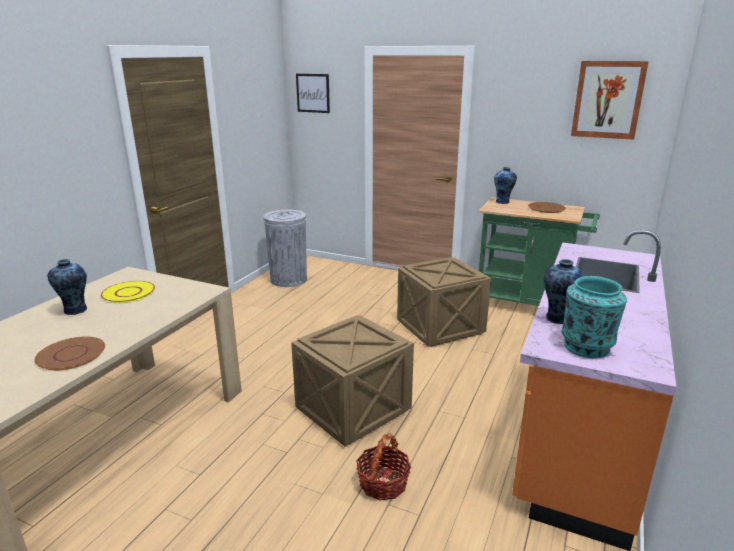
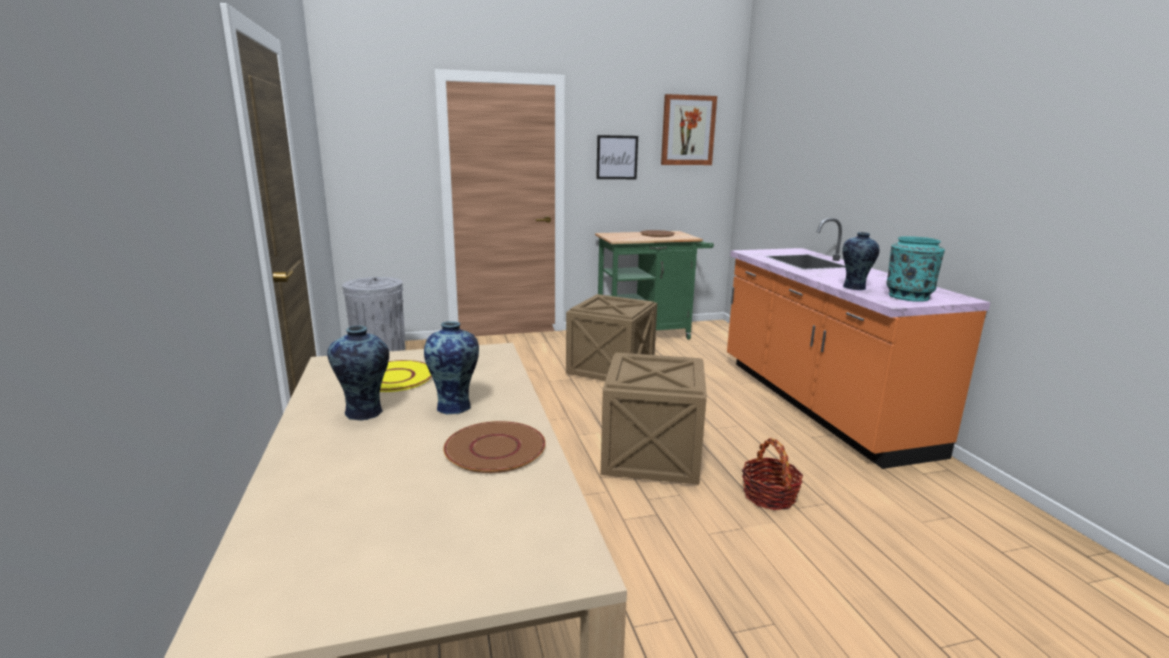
camera: 40 degrees left, 5 degrees down
(313, 93) = (361, 126): picture -> picture (617, 157)
(503, 202) = (614, 234): vase -> vase (455, 406)

